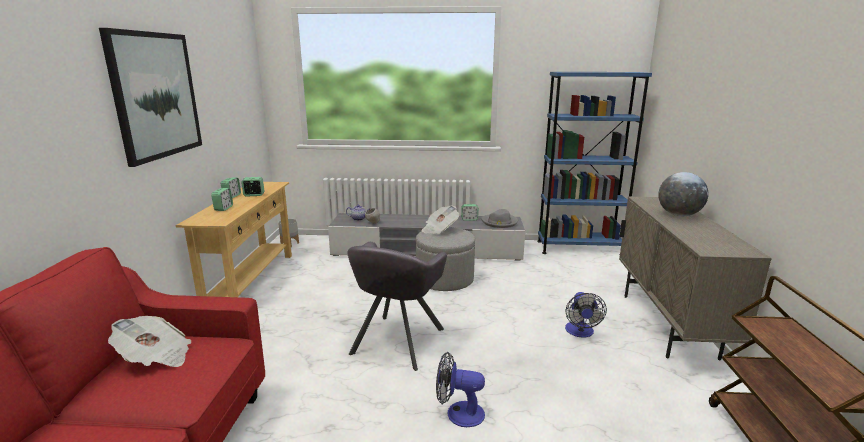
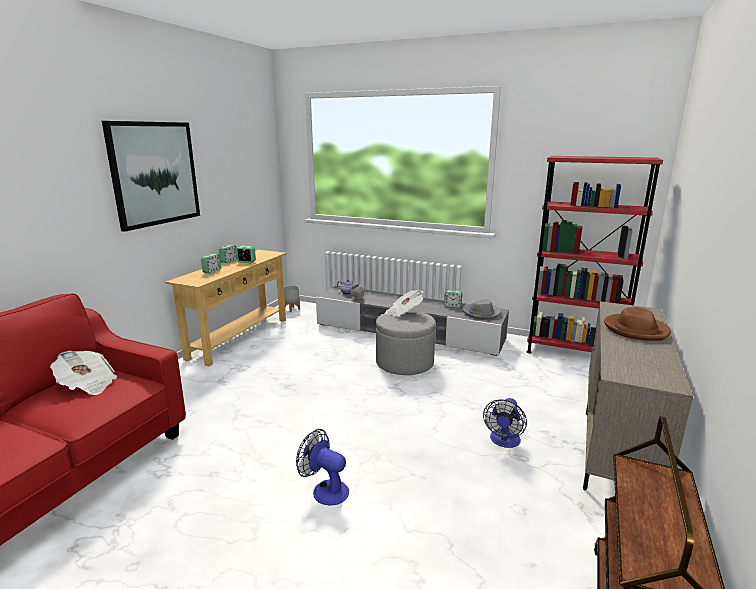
camera: 20 degrees right, 0 degrees up
(397, 341) = (319, 412): grey armchair -> none
(579, 248) = (573, 352): blue bookcase -> red bookcase
(679, 215) = (636, 329): globe -> brown hat

